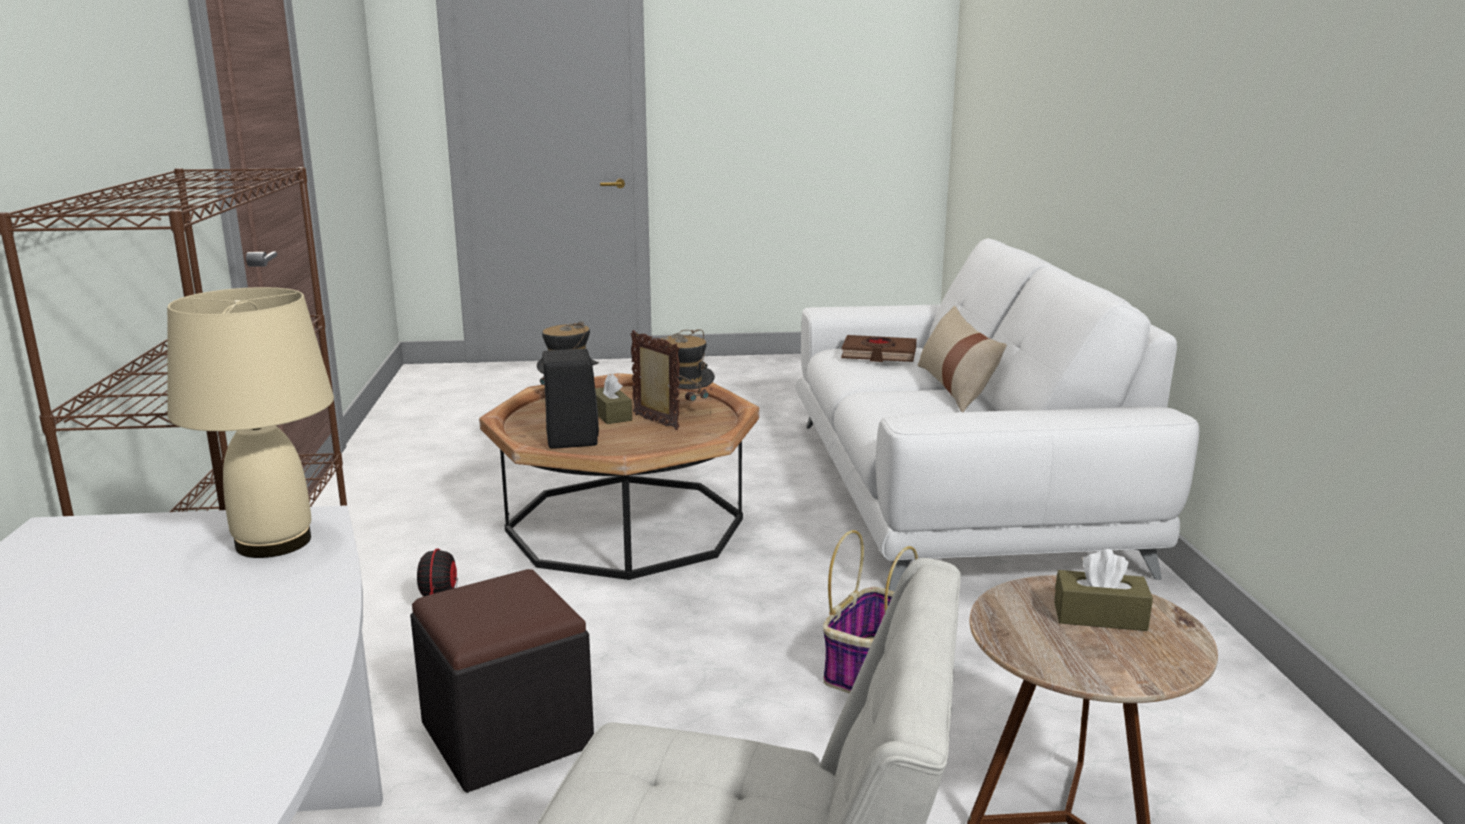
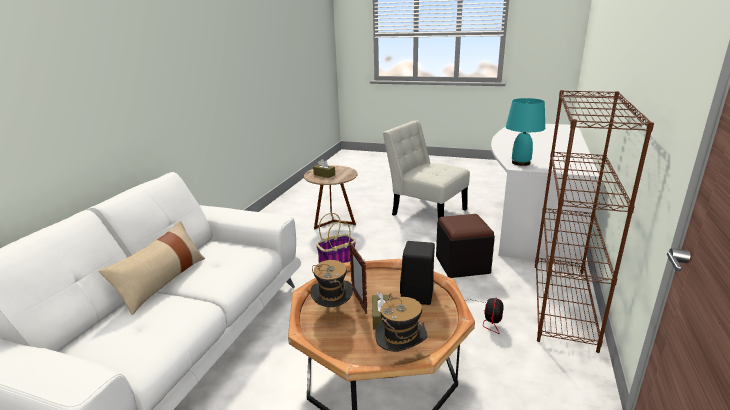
camera: 155 degrees left, 5 degrees up
(275, 542) = (520, 163): beige table lamp -> turquoise table lamp
(878, 354) = (123, 341): brown book -> none

